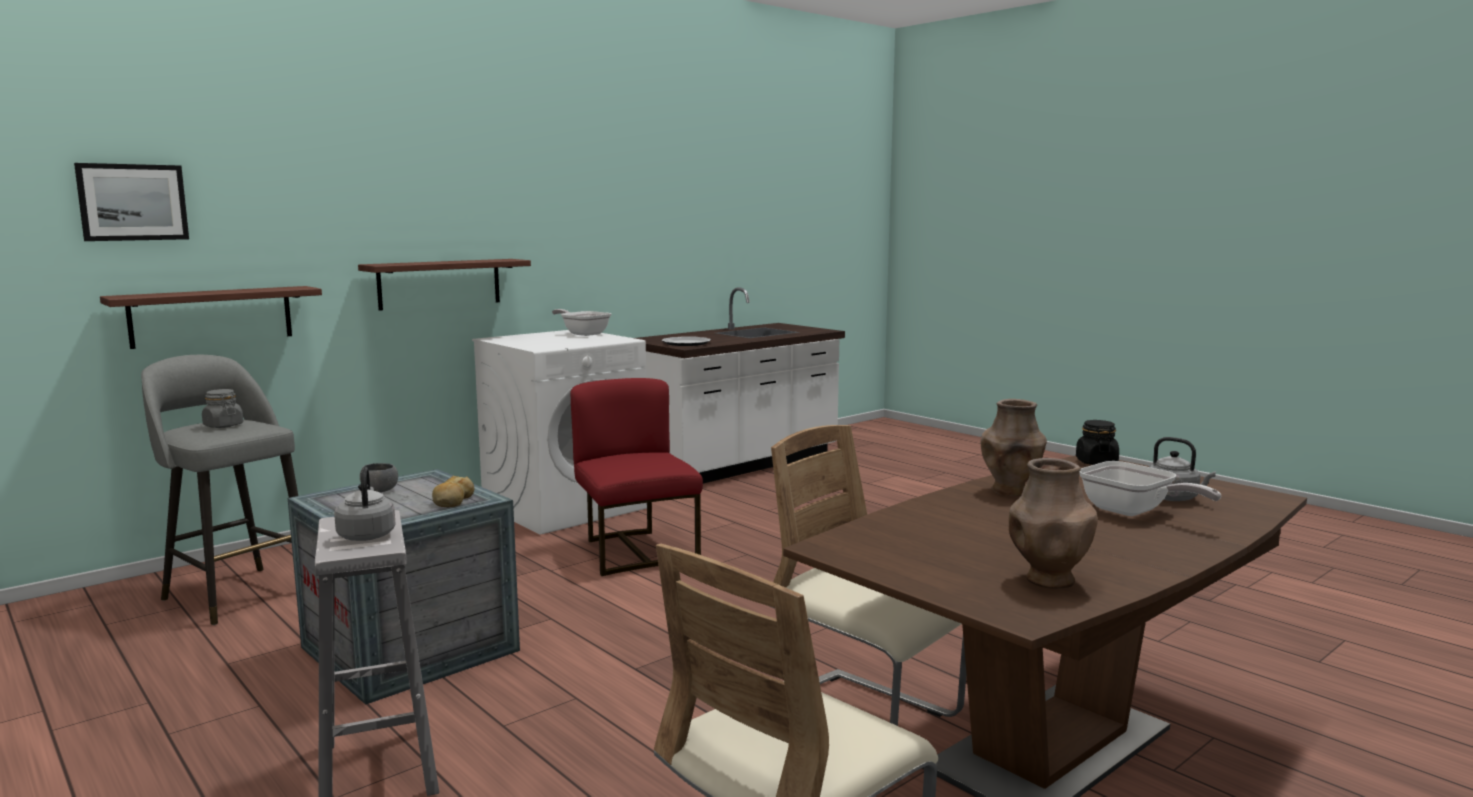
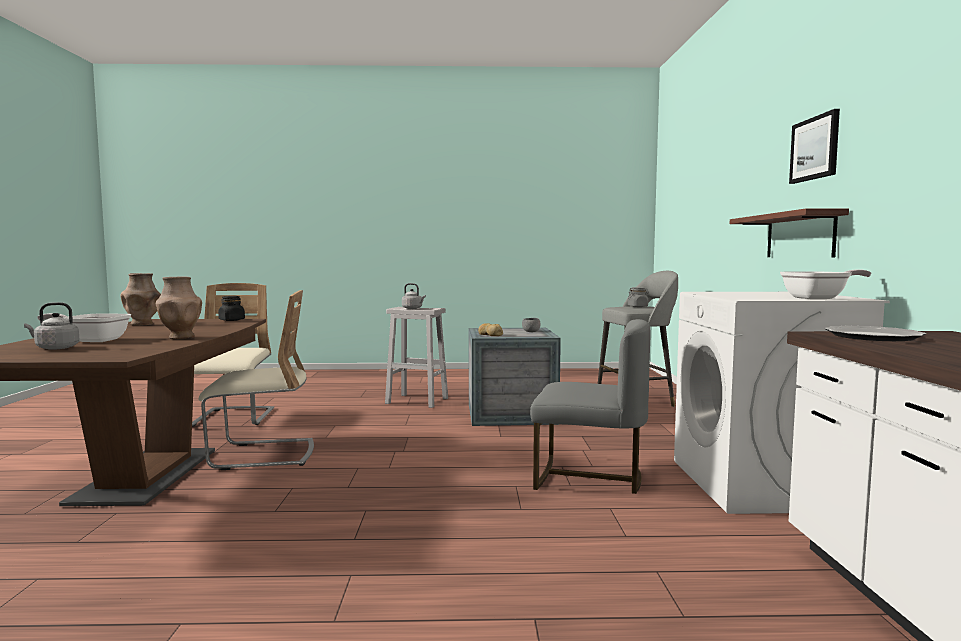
camera: 130 degrees right, 5 degrees down
(133, 202) = (705, 187): picture -> picture (815, 148)
(212, 316) = (717, 253): shelf -> none
(635, 551) = (589, 477): red chair -> grey chair
(1096, 462) = (116, 356): black jar -> black jar (232, 320)

